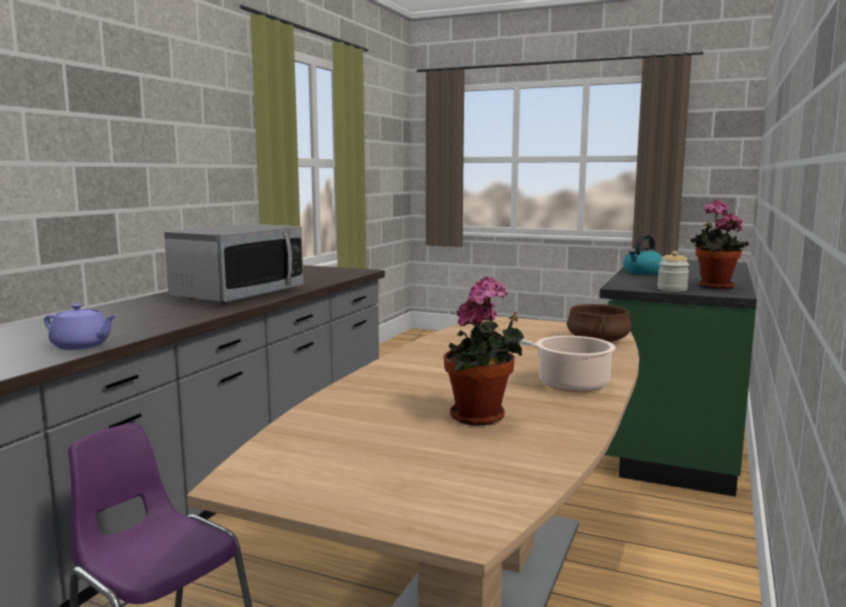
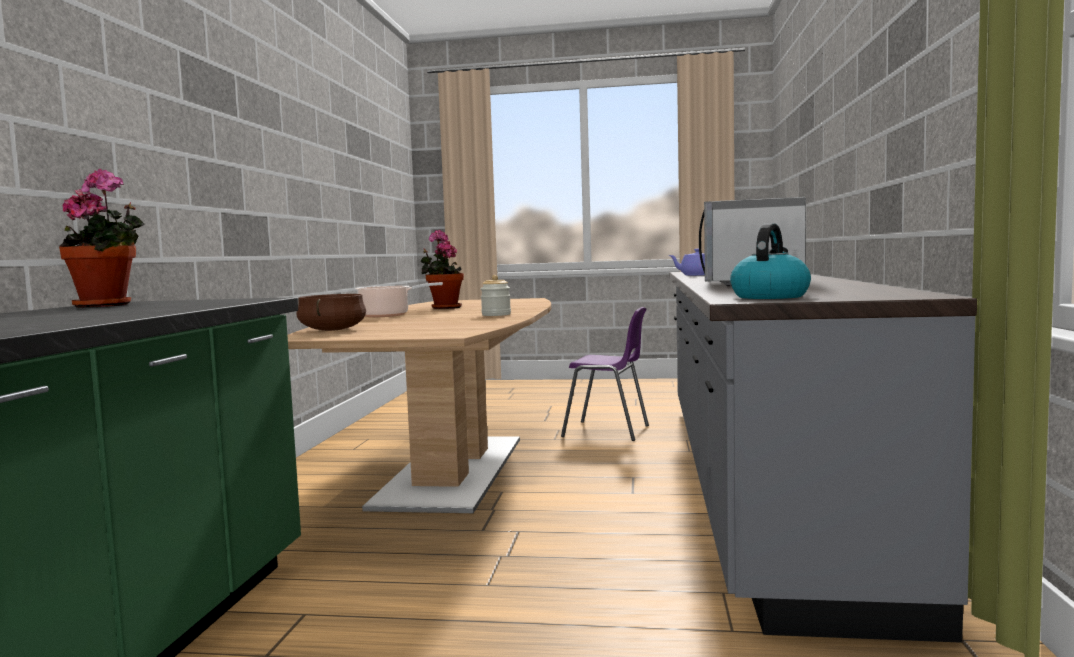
camera: 165 degrees right, 5 degrees down
(642, 272) = (133, 313): kettle -> kettle (770, 296)
(672, 289) = (192, 300): jar -> jar (496, 315)

